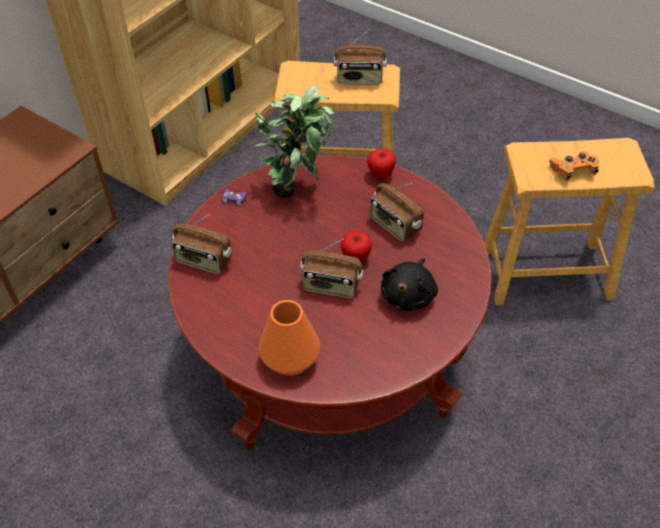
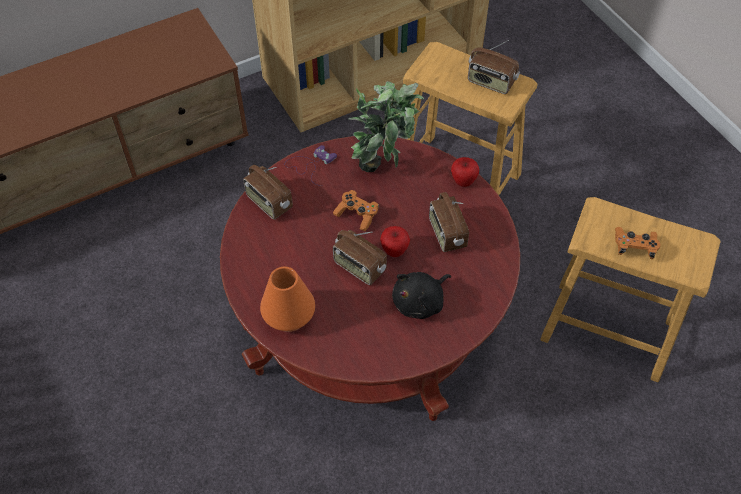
camera: 25 degrees right, 5 degrees up
(299, 240) = (357, 215): none -> orange game controller

